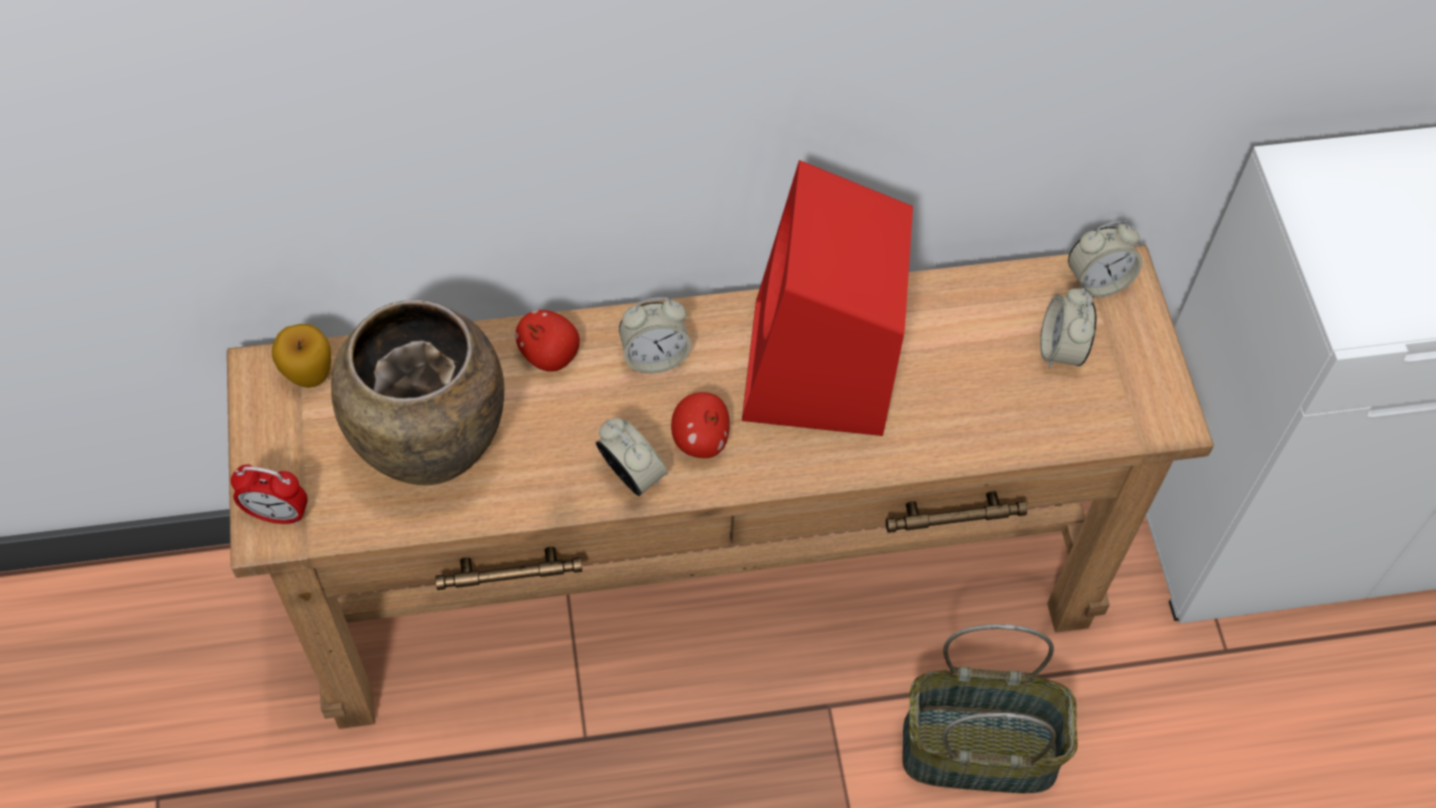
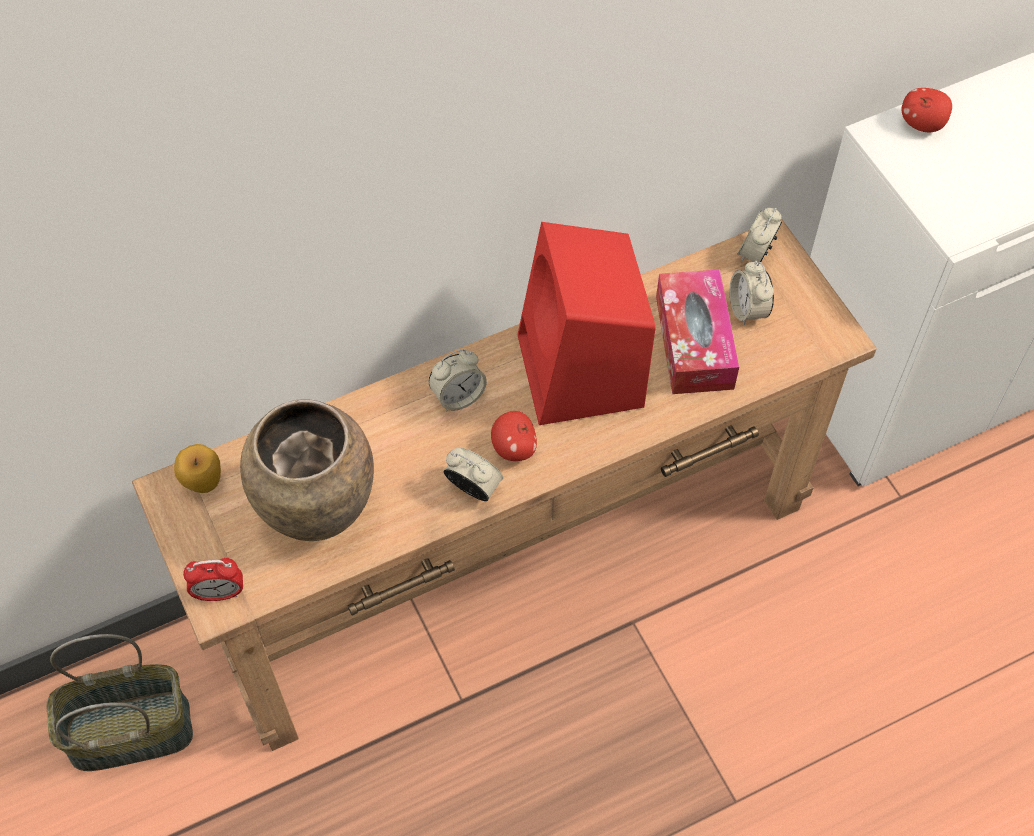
camera: 15 degrees left, 0 degrees up
(549, 355) = (380, 417): apple -> apple (922, 124)
(976, 372) = (694, 342): none -> tissue box
(980, 748) = (752, 619): basket -> basket (131, 730)
(1097, 281) = (756, 253): alarm clock -> alarm clock turned 150 degrees clockwise

